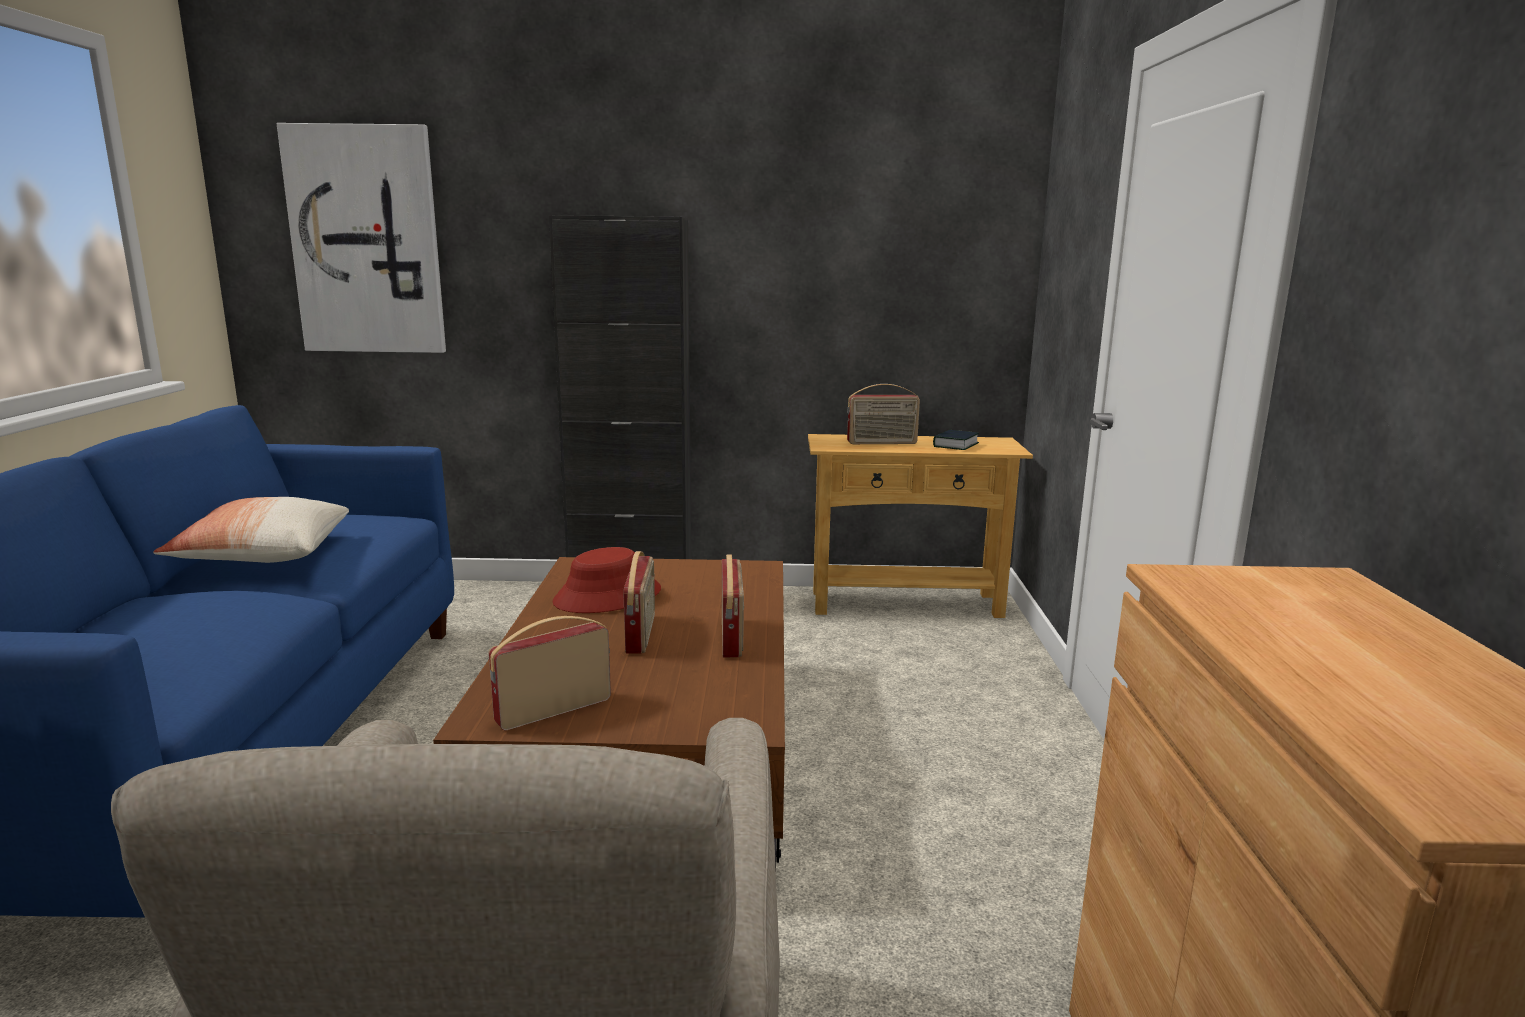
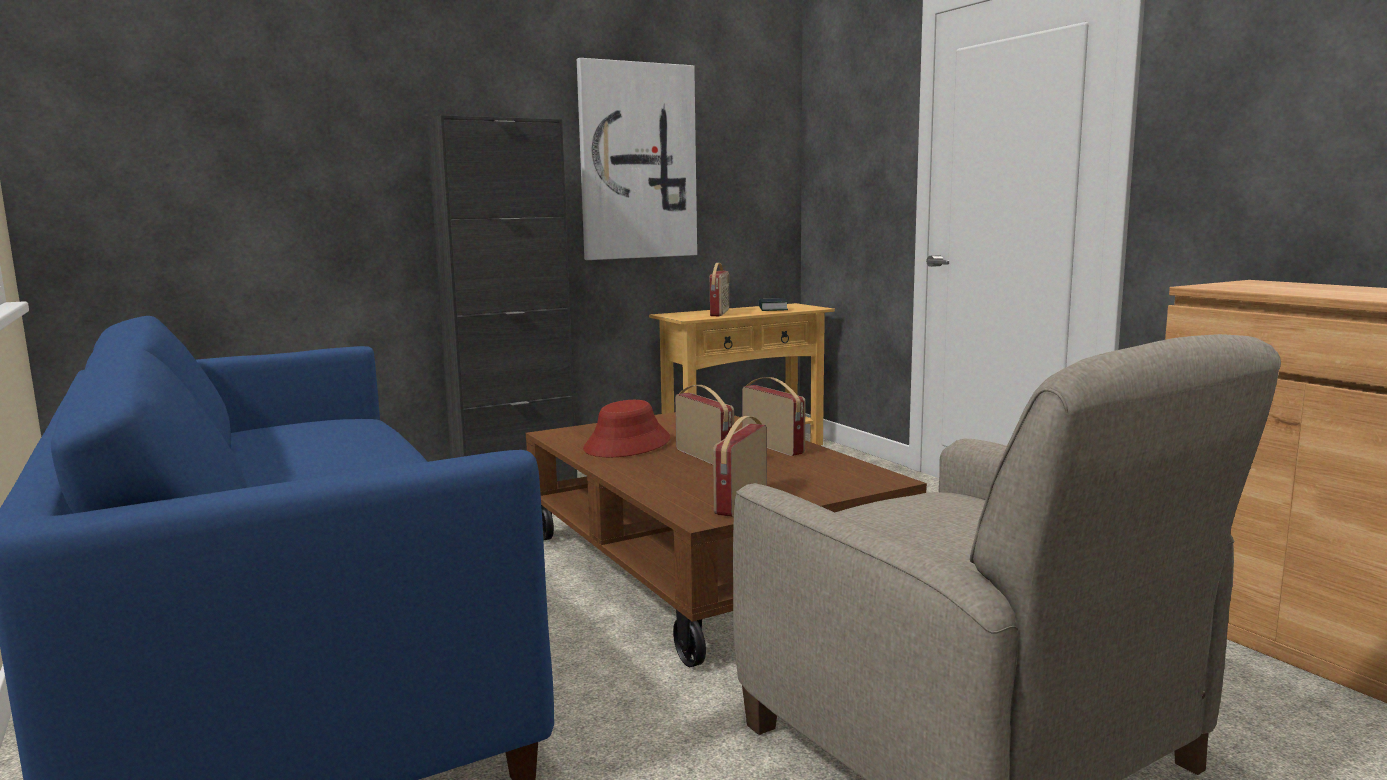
camera: 30 degrees left, 5 degrees down
(263, 555) = (299, 453): pillow -> none
(366, 241) = (205, 144): picture -> picture (637, 162)
(882, 443) = (720, 313): radio -> radio turned 45 degrees counterclockwise

